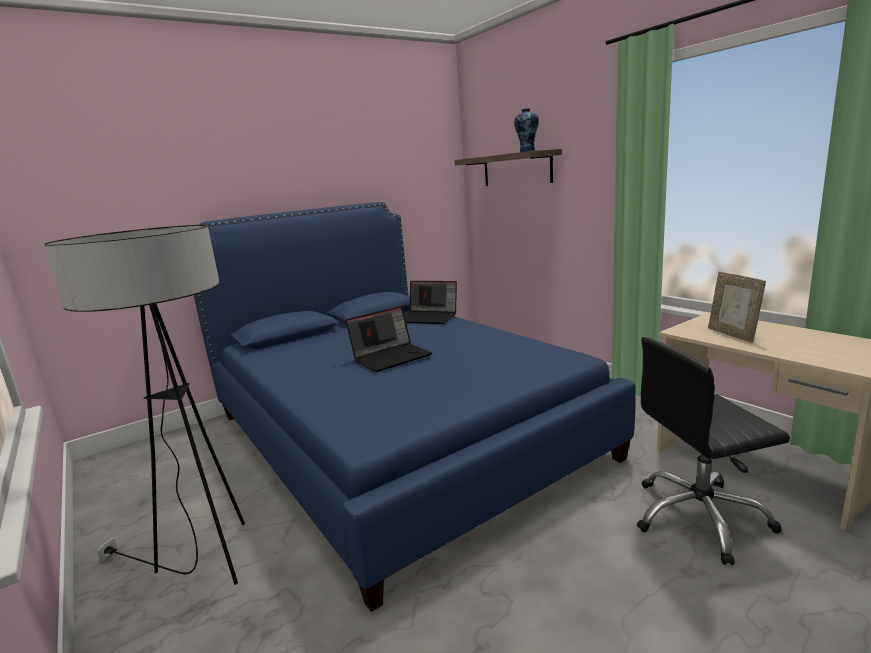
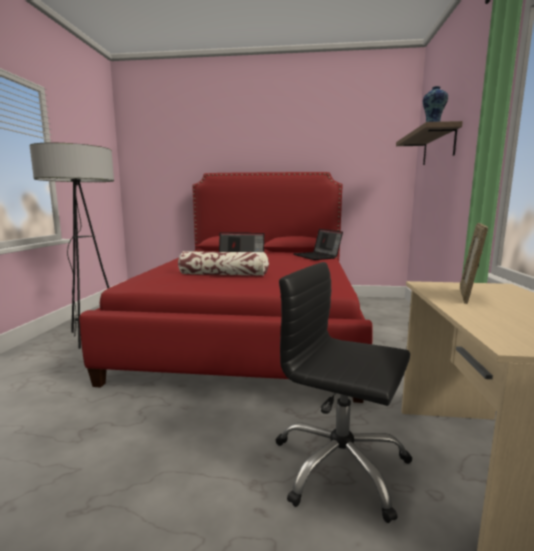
camera: 40 degrees right, 5 degrees down
(396, 435) = (251, 327): blue bed -> red bed
(423, 378) = (224, 274): none -> pillow

